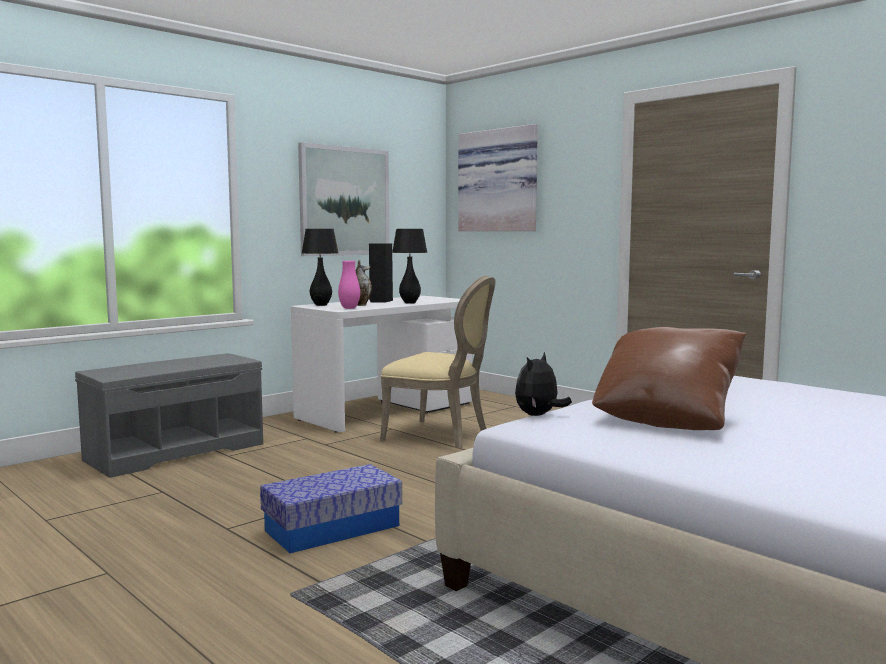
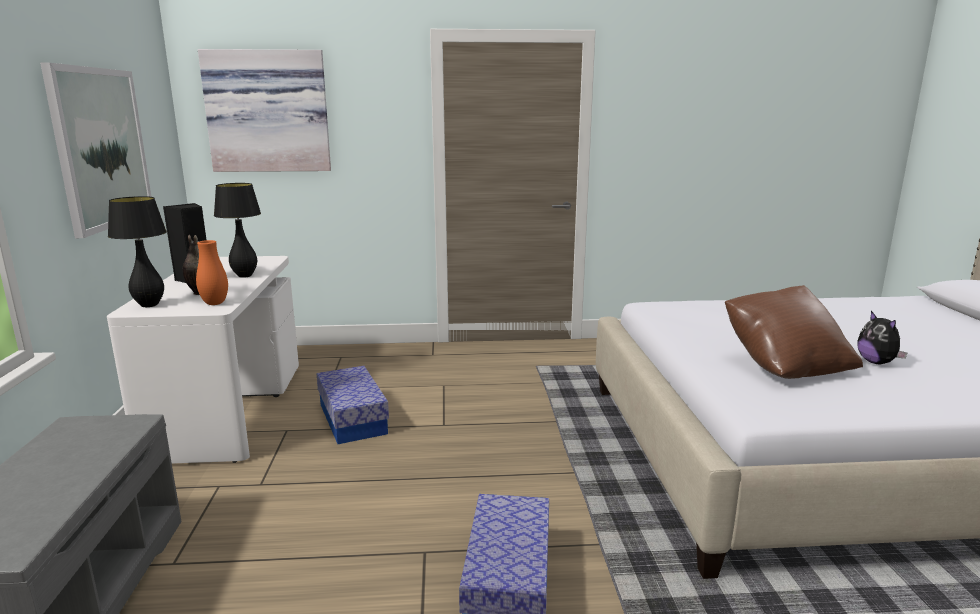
camera: 50 degrees left, 10 degrees up
(349, 308) = (215, 303): pink vase -> orange vase
(441, 435) = (353, 419): beige chair -> storage box
(538, 415) = (726, 395): plush toy -> plush toy (877, 362)

